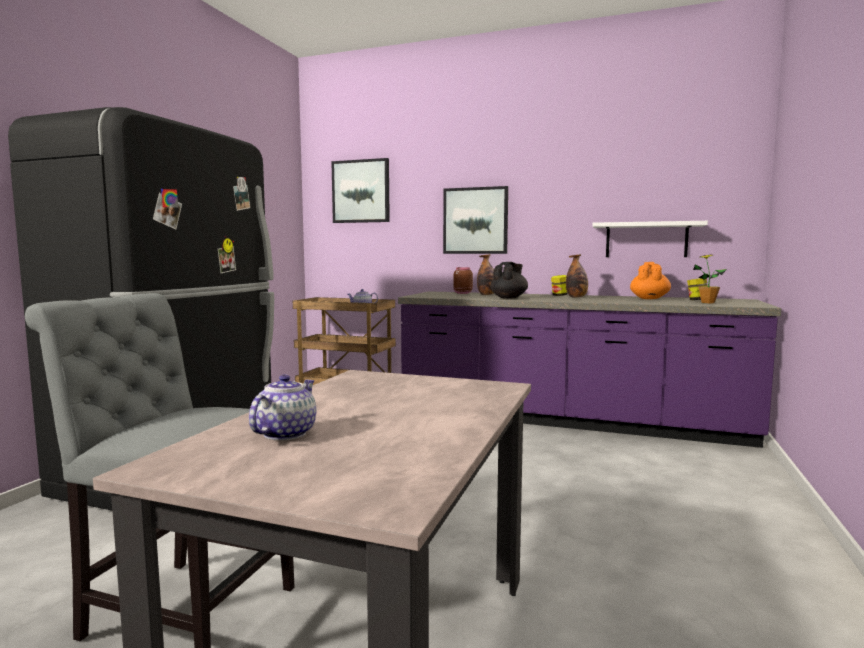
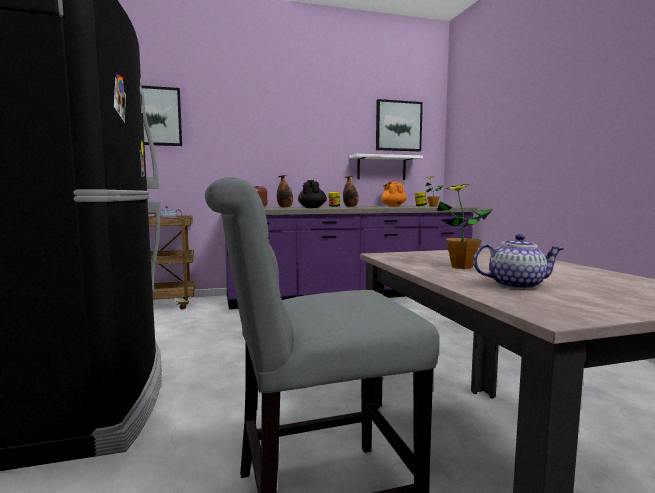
camera: 35 degrees left, 0 degrees up
(285, 433) = (516, 285): teapot -> teapot turned 105 degrees clockwise
(350, 403) = (461, 267): none -> potted plant
(475, 221) = (262, 149): picture -> picture (398, 126)

